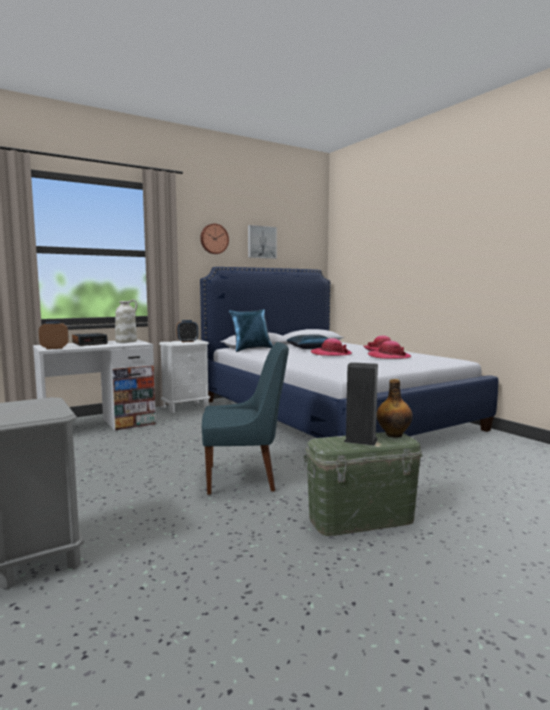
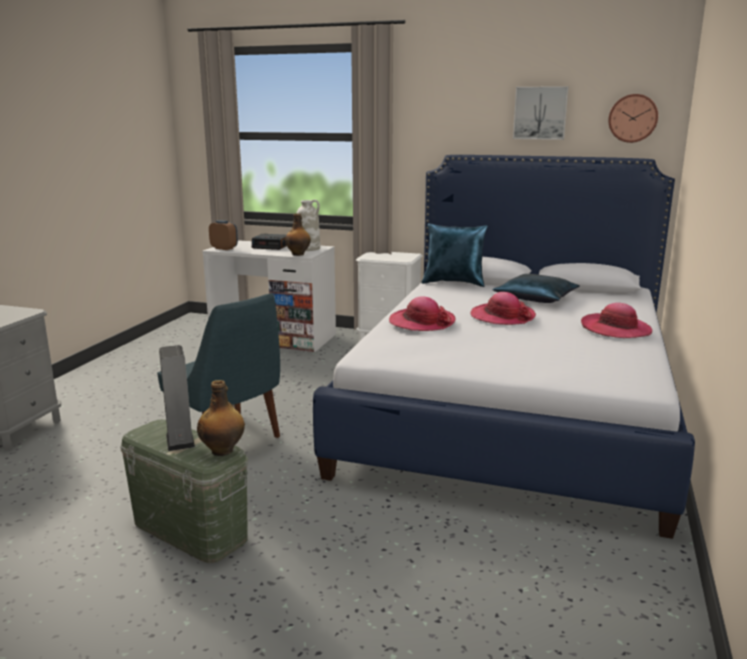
camera: 50 degrees right, 10 degrees up
(134, 343) = (298, 254): none -> bottle
(187, 341) = (393, 257): alarm clock -> none
(214, 239) = (457, 112): wall clock -> wall clock (632, 118)
(389, 357) = (559, 345): hat -> hat (421, 322)

